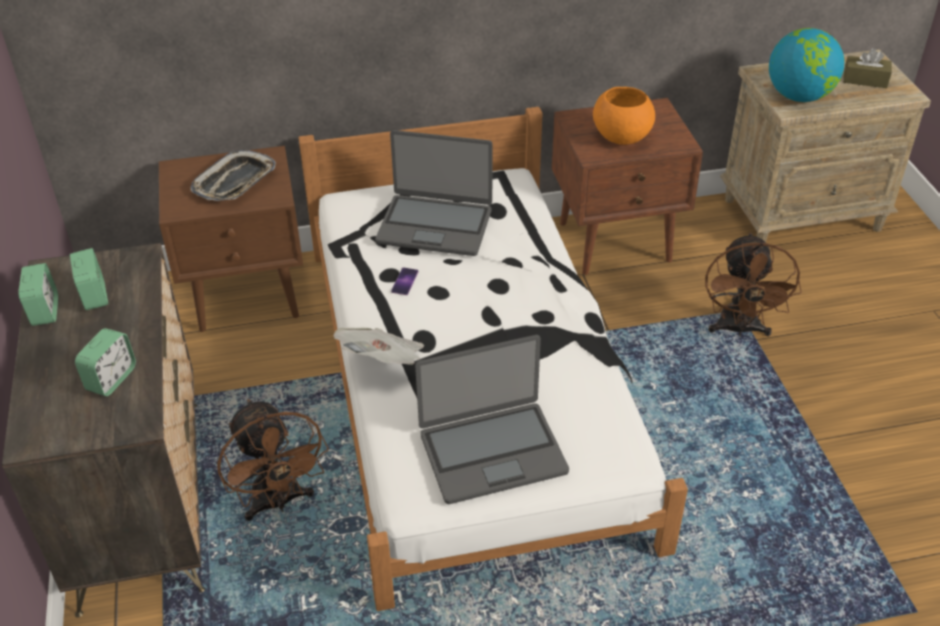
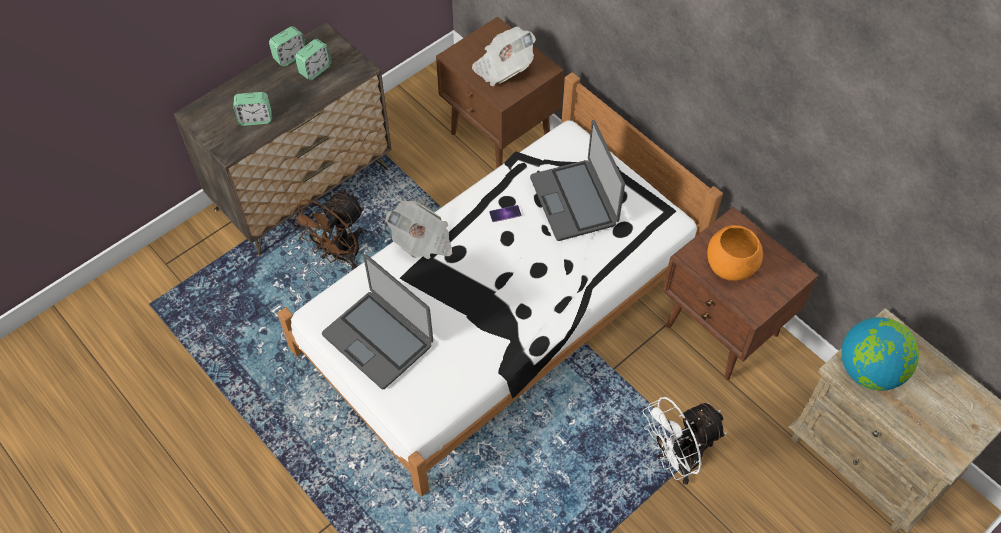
camera: 60 degrees right, 15 degrees up
(235, 182) = (503, 68): tray -> newspaper
(738, 329) = (676, 459): brown fan -> white fan
(865, 80) = (944, 415): brown tissue box -> none

